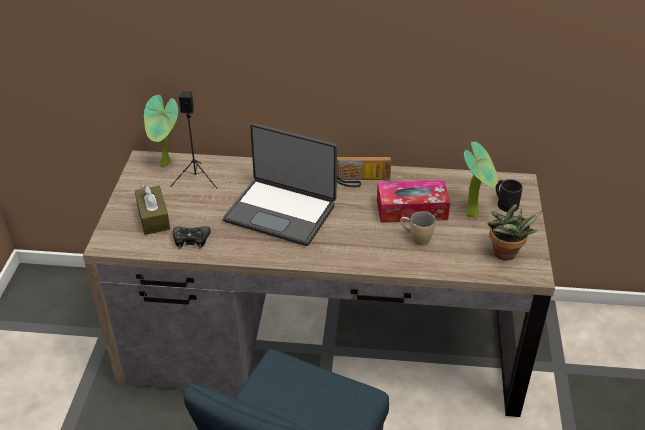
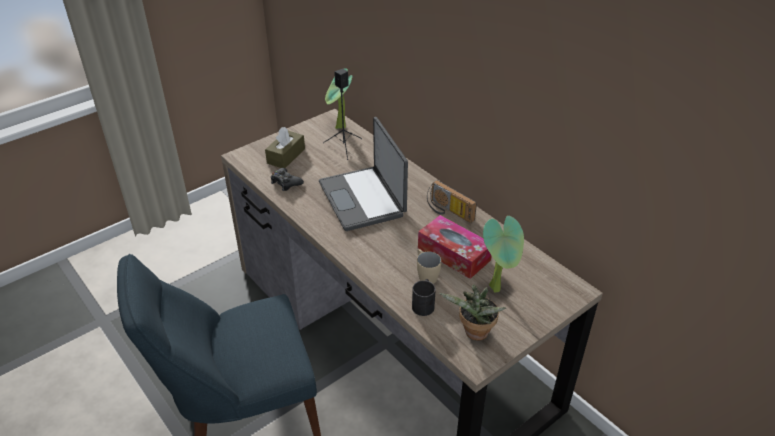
camera: 45 degrees right, 0 degrees up
(504, 203) = (537, 296): black mug -> black mug (424, 303)

